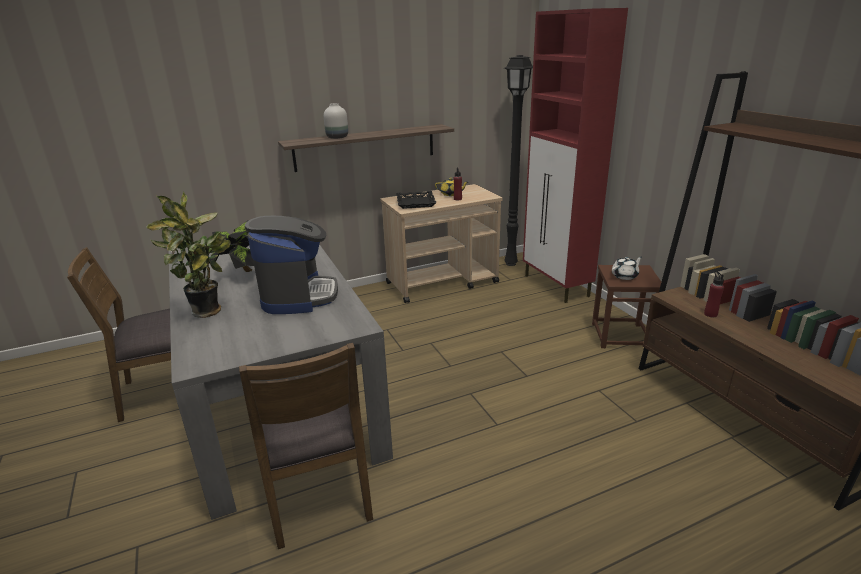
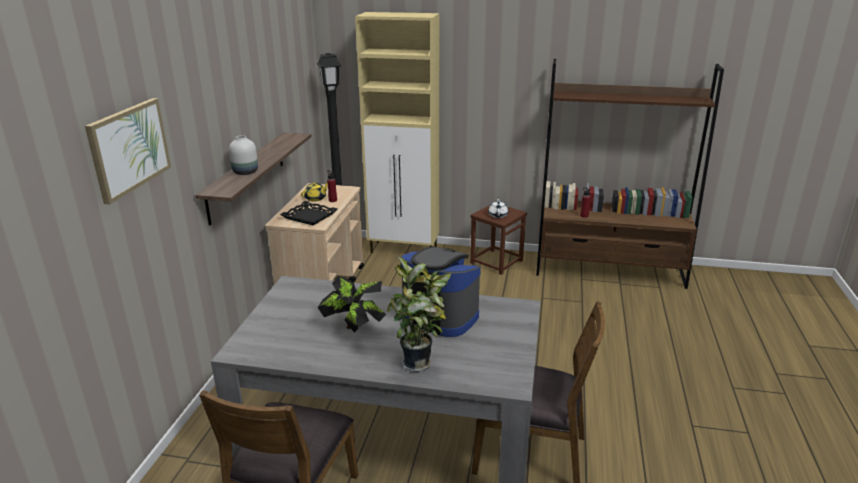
camera: 55 degrees left, 0 degrees up
(192, 80) = (129, 148): none -> picture
(556, 286) = (404, 250): red cabinet -> beige cabinet

